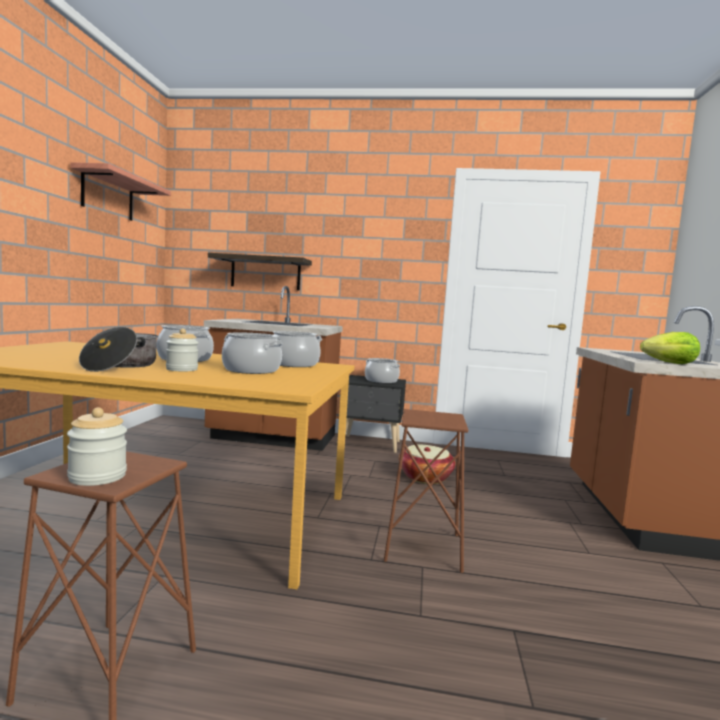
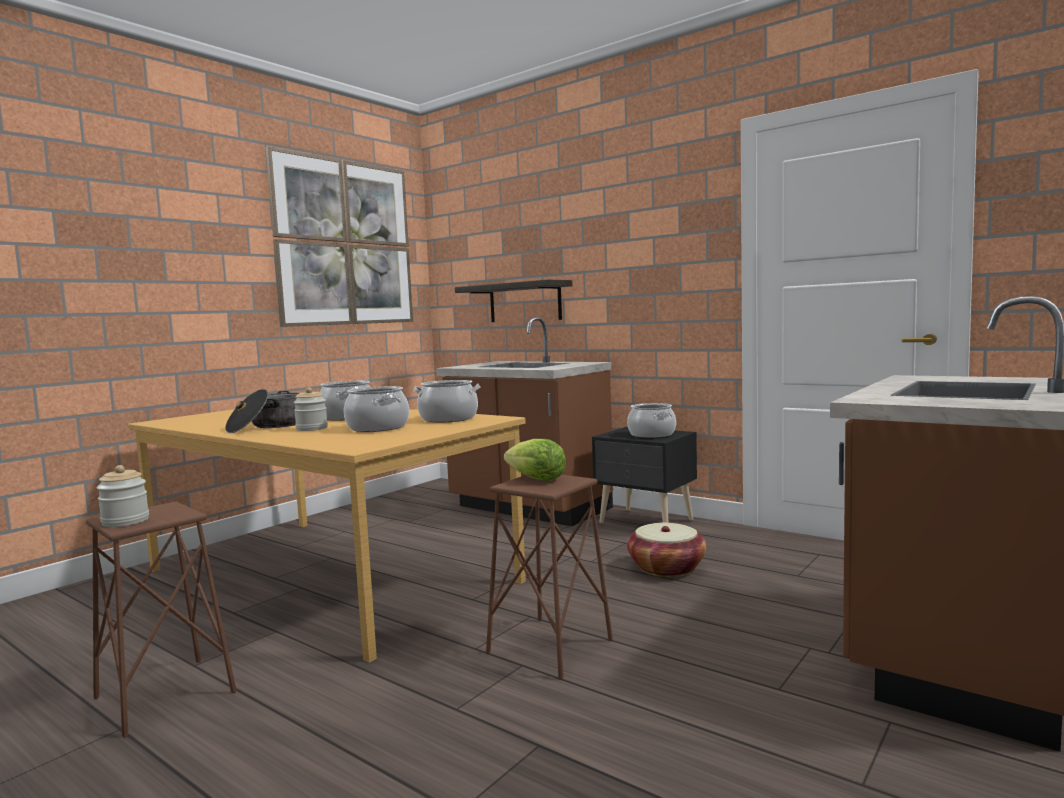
camera: 30 degrees right, 0 degrees up
(108, 195) = (345, 243): shelf -> picture
(670, 363) = (906, 401): lettuce -> lettuce (536, 479)

